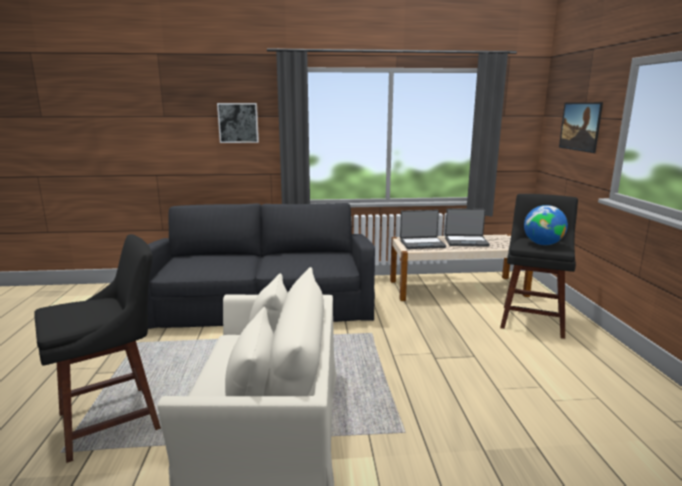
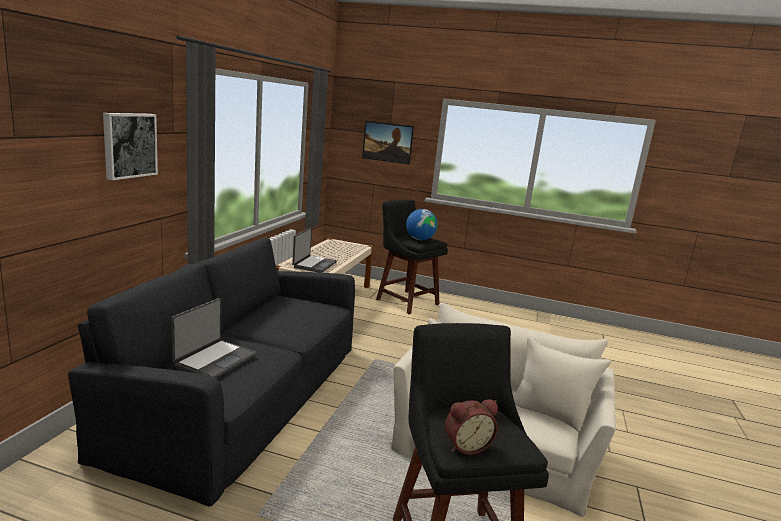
camera: 70 degrees left, 0 degrees up
(58, 310) = (466, 445): none -> alarm clock
(466, 241) = (329, 253): laptop -> laptop (214, 360)

